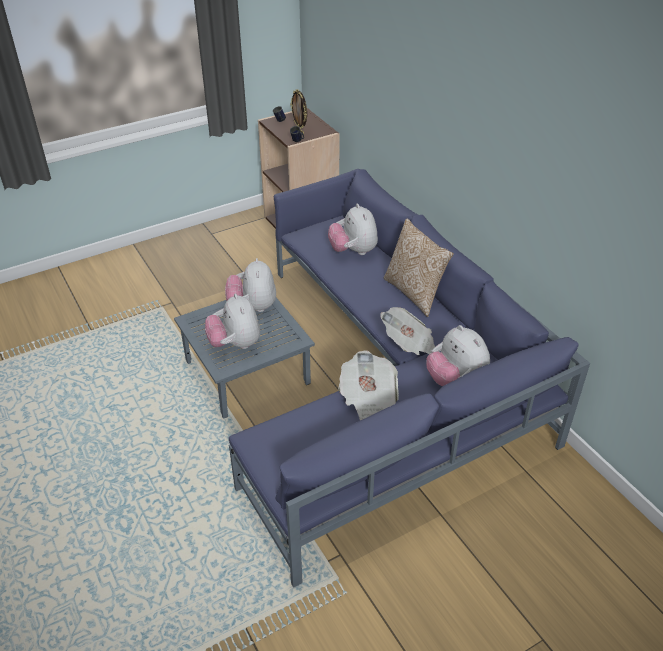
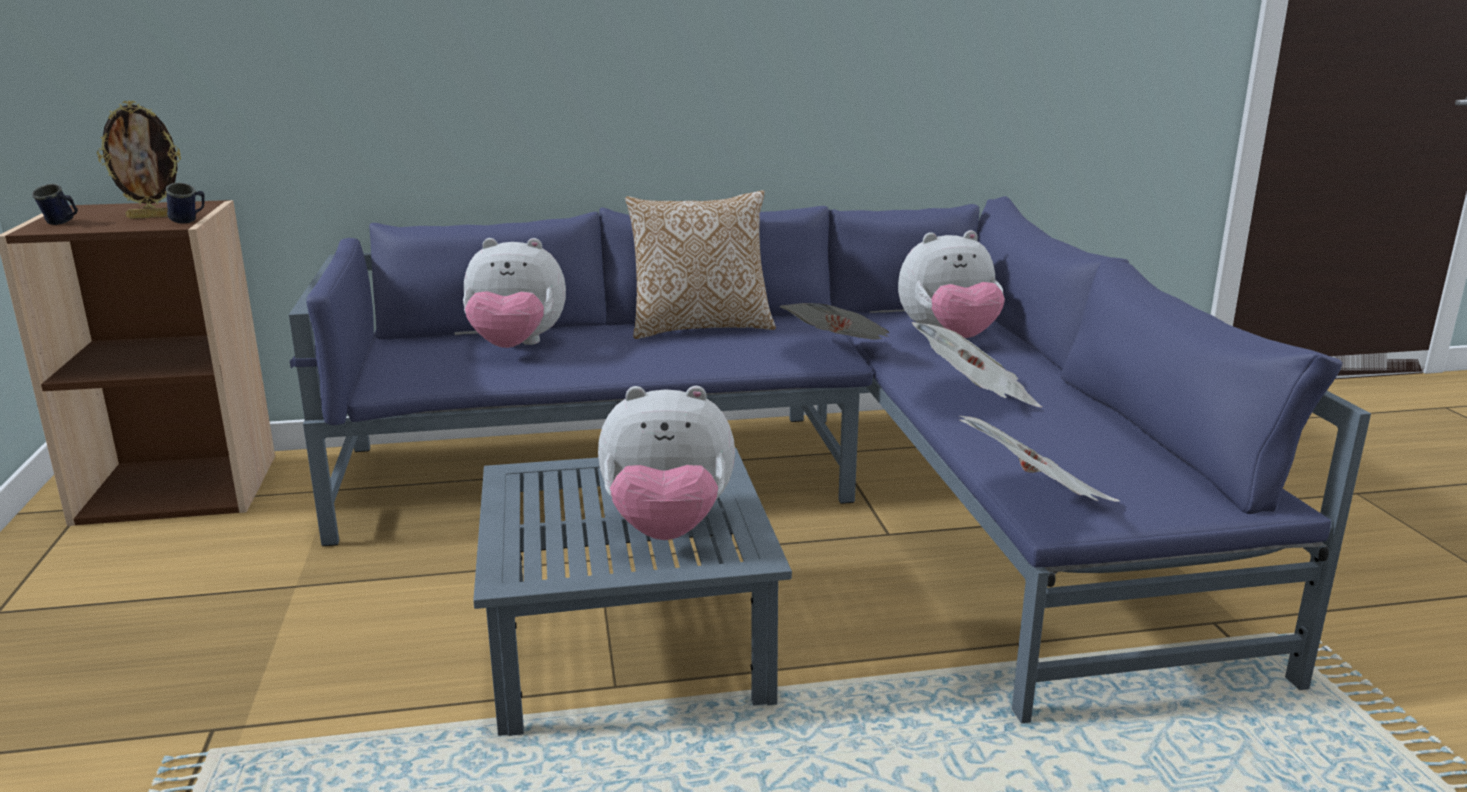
camera: 70 degrees left, 20 degrees down
(253, 306) = (544, 490): plush toy -> none
(260, 429) = (1034, 499): none -> newspaper

